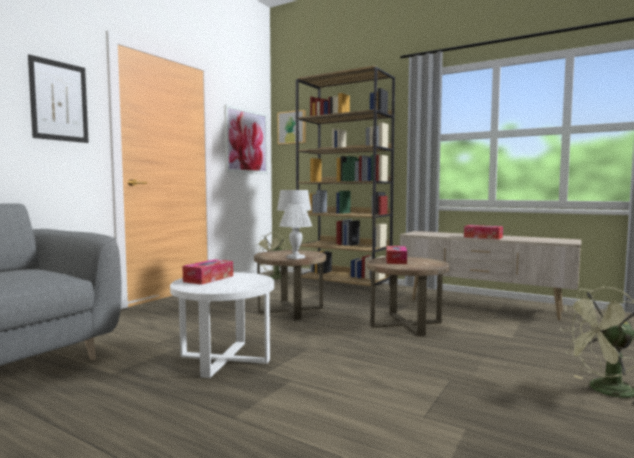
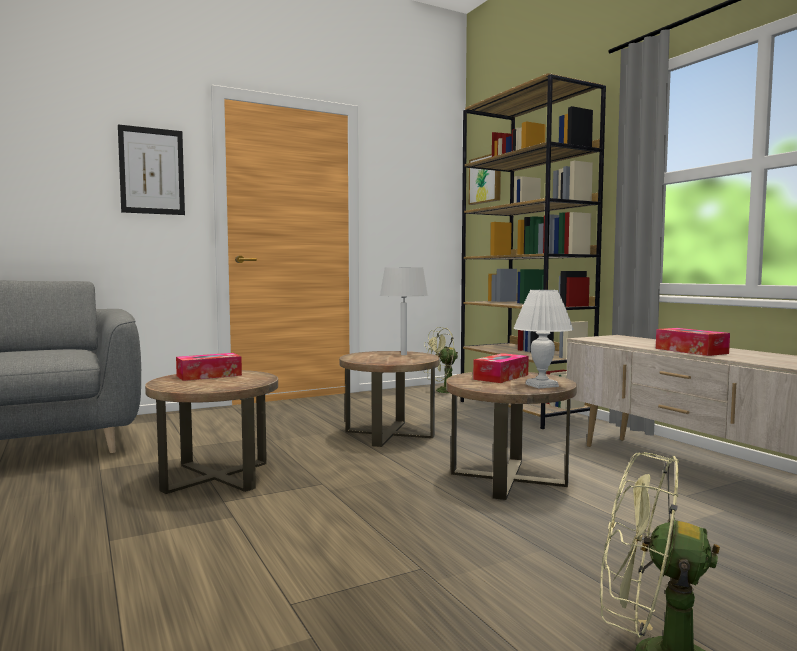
camera: 30 degrees right, 0 degrees up
(224, 358) = (216, 476): white side table -> brown side table
(246, 141) = (419, 203): picture -> none
(296, 258) = (381, 361): white table lamp -> white table lamp (542, 385)

